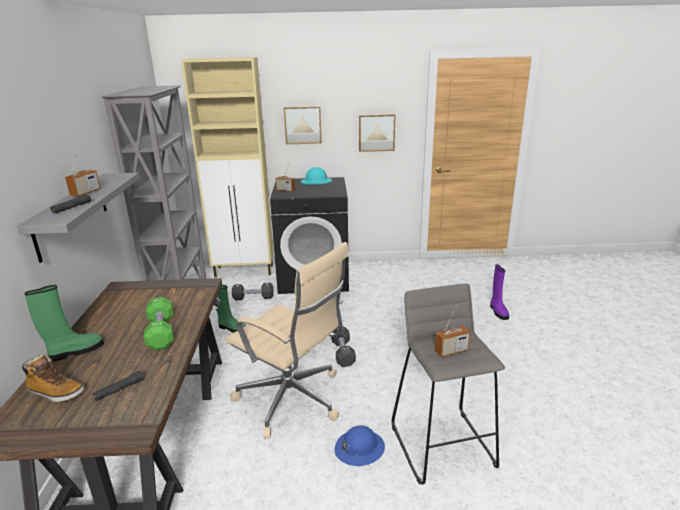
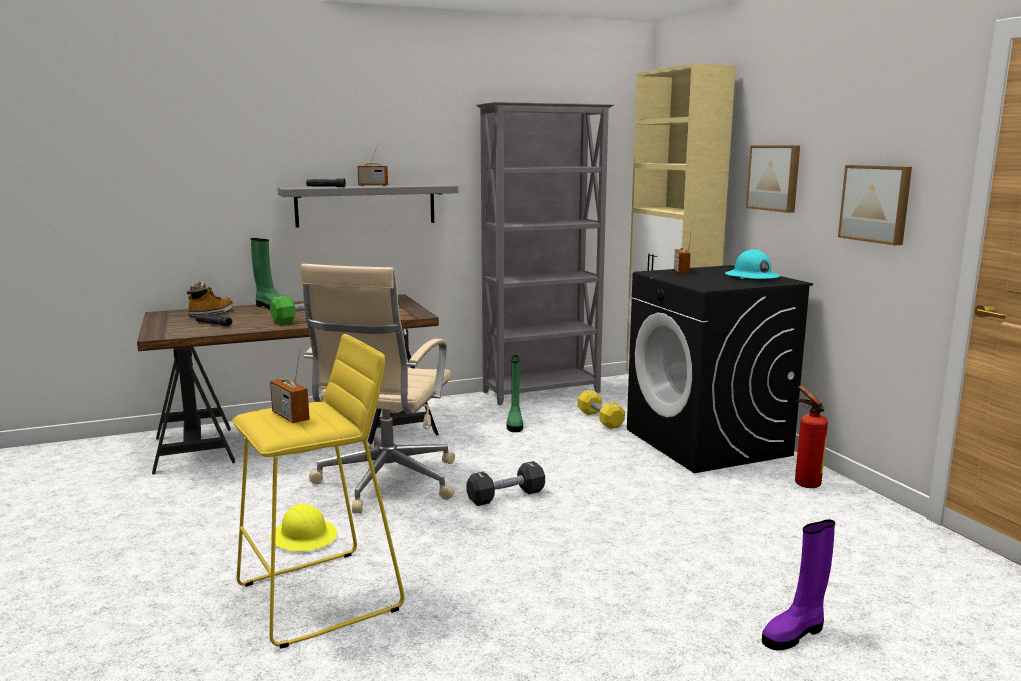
camera: 70 degrees right, 10 degrees down
(56, 393) = (211, 313): boot -> boot turned 150 degrees counterclockwise
(253, 298) = (600, 419): black dumbbell -> yellow dumbbell
(359, 448) = (304, 537): blue hard hat -> yellow hard hat
(375, 270) = (804, 483): none -> fire extinguisher
(443, 445) = (320, 597): grey stool -> yellow stool

